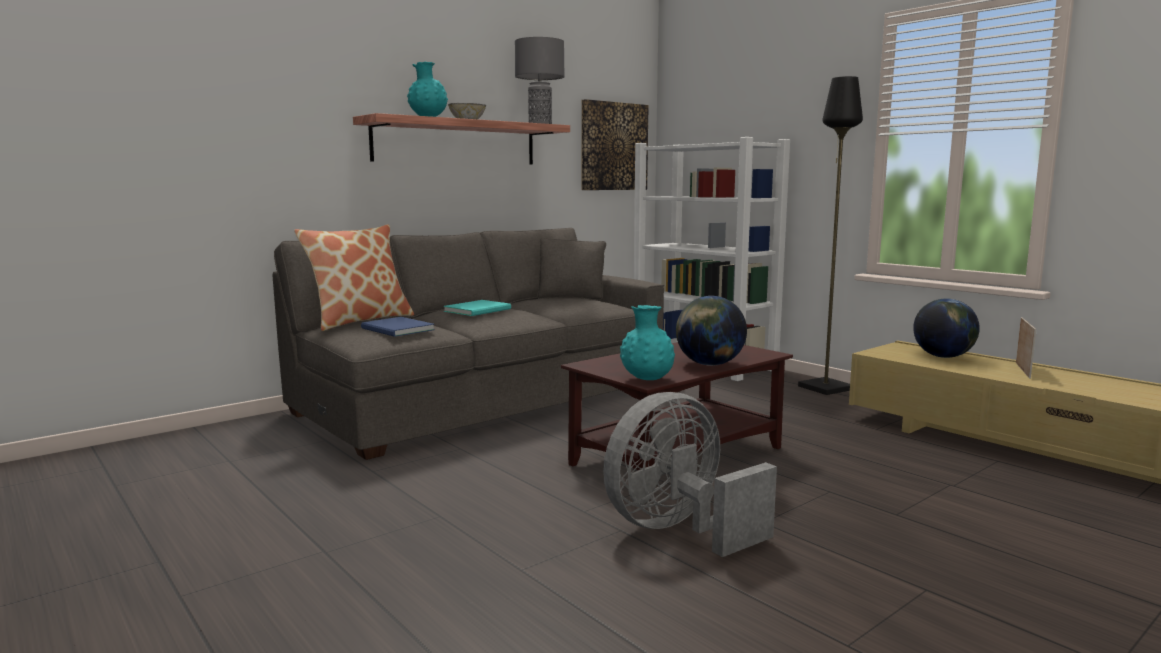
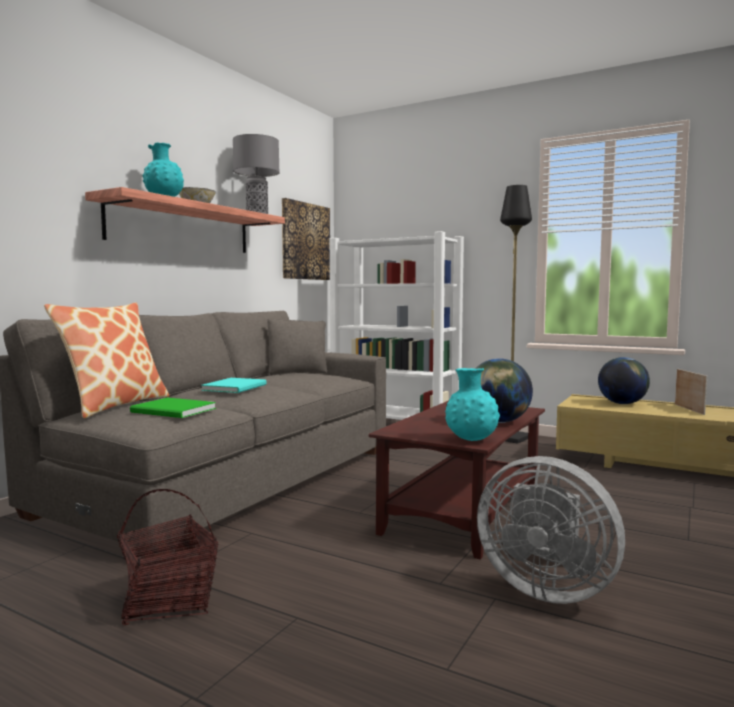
camera: 20 degrees left, 5 degrees down
(355, 488) = (168, 600): none -> basket
(397, 329) = (174, 411): blue book -> green book
(678, 530) = (545, 588): grey fan -> grey fan turned 90 degrees counterclockwise

